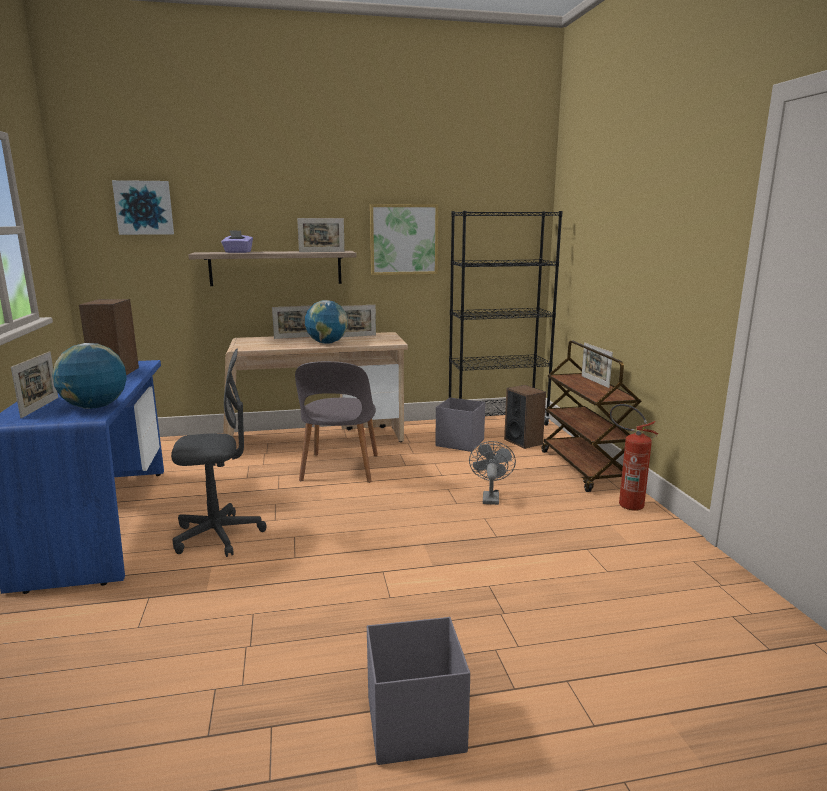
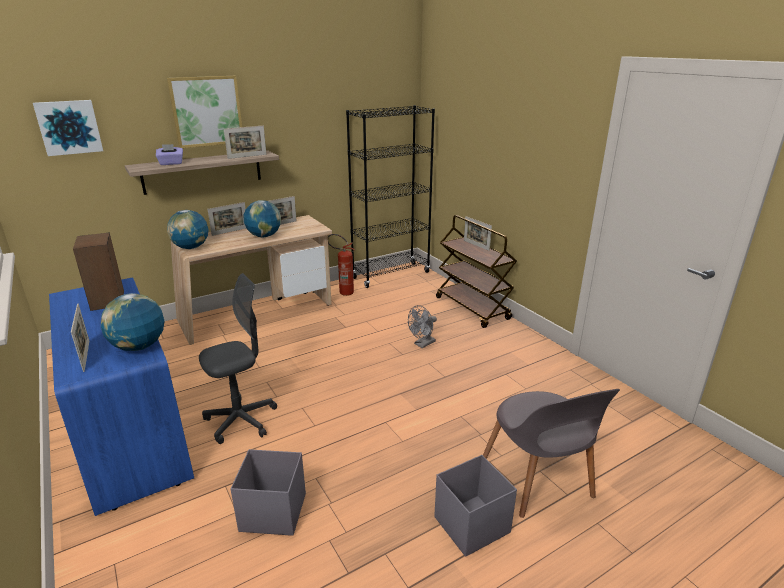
camera: 20 degrees left, 10 degrees up
(242, 345) = (191, 247): none -> globe
(339, 469) = (296, 340): grey chair -> grey chair (538, 480)
(403, 239) = (309, 136): picture -> picture (207, 111)
(459, 443) = (373, 299): grey storage box -> grey storage box (272, 512)
(490, 497) = (422, 344): grey fan -> grey fan turned 120 degrees counterclockwise
(523, 441) = (419, 290): speaker -> none
(624, 504) = (511, 333): fire extinguisher -> fire extinguisher (343, 292)

